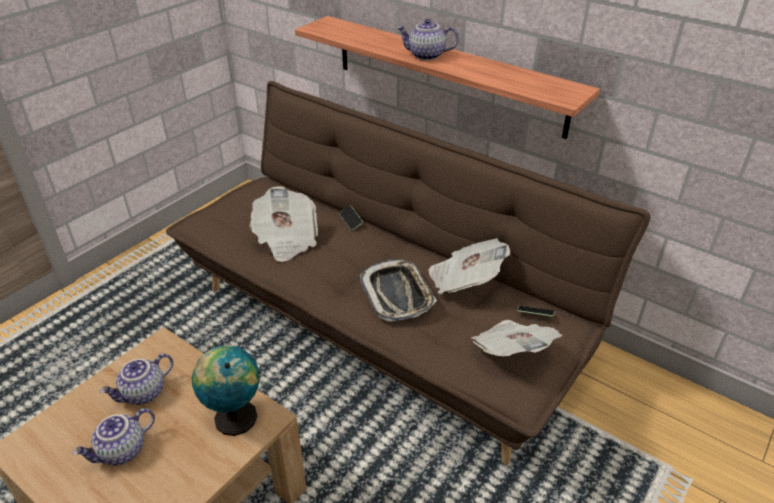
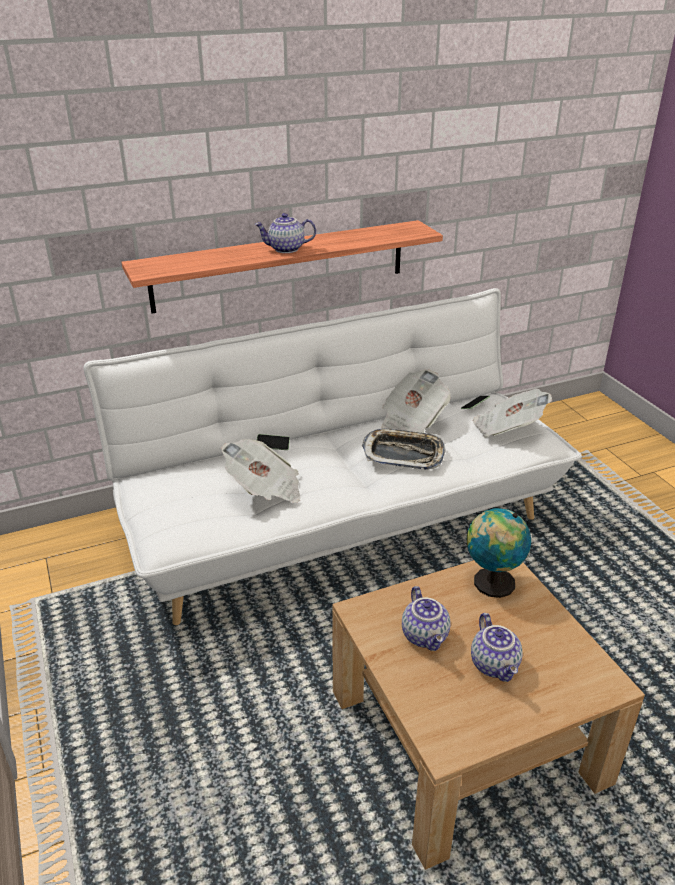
camera: 60 degrees left, 5 degrees down
(387, 322) = (337, 520): brown sofa -> white sofa
(426, 56) = (286, 249): teapot -> teapot turned 45 degrees clockwise

